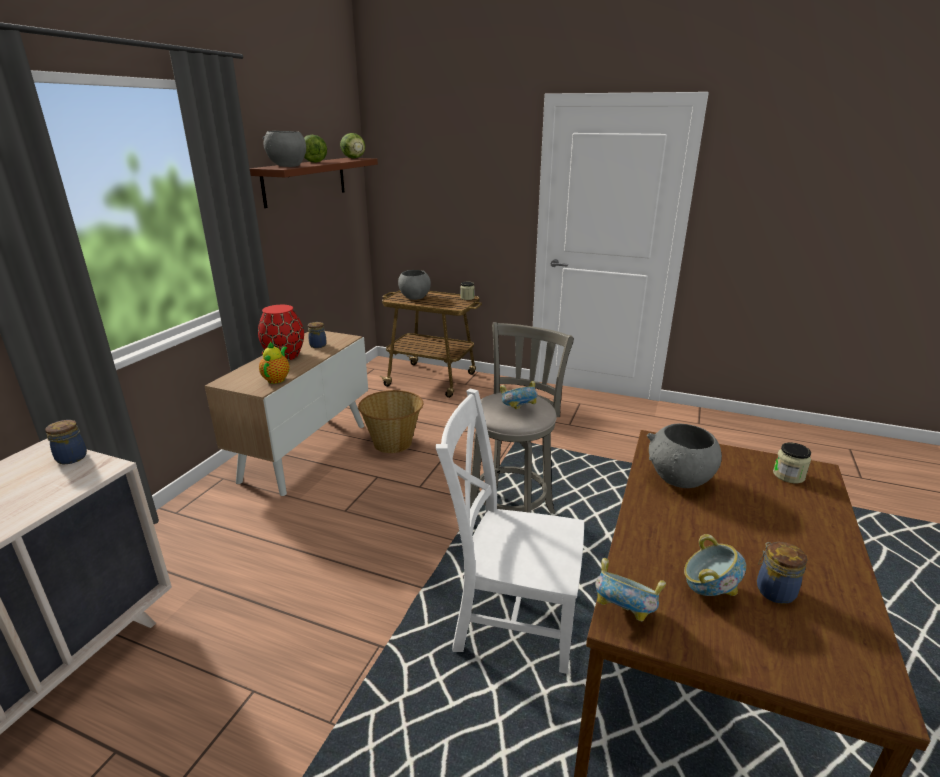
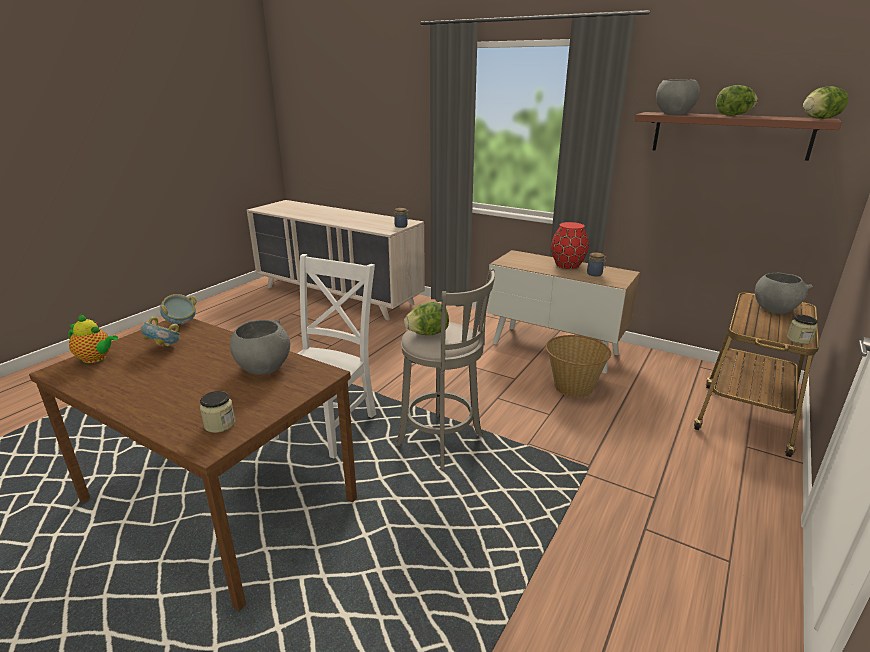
camera: 100 degrees right, 0 degrees up
(277, 379) = (520, 265): teapot -> teapot (96, 358)
(519, 410) = (428, 333): bowl -> lettuce
(773, 590) = (138, 367): jar -> none

